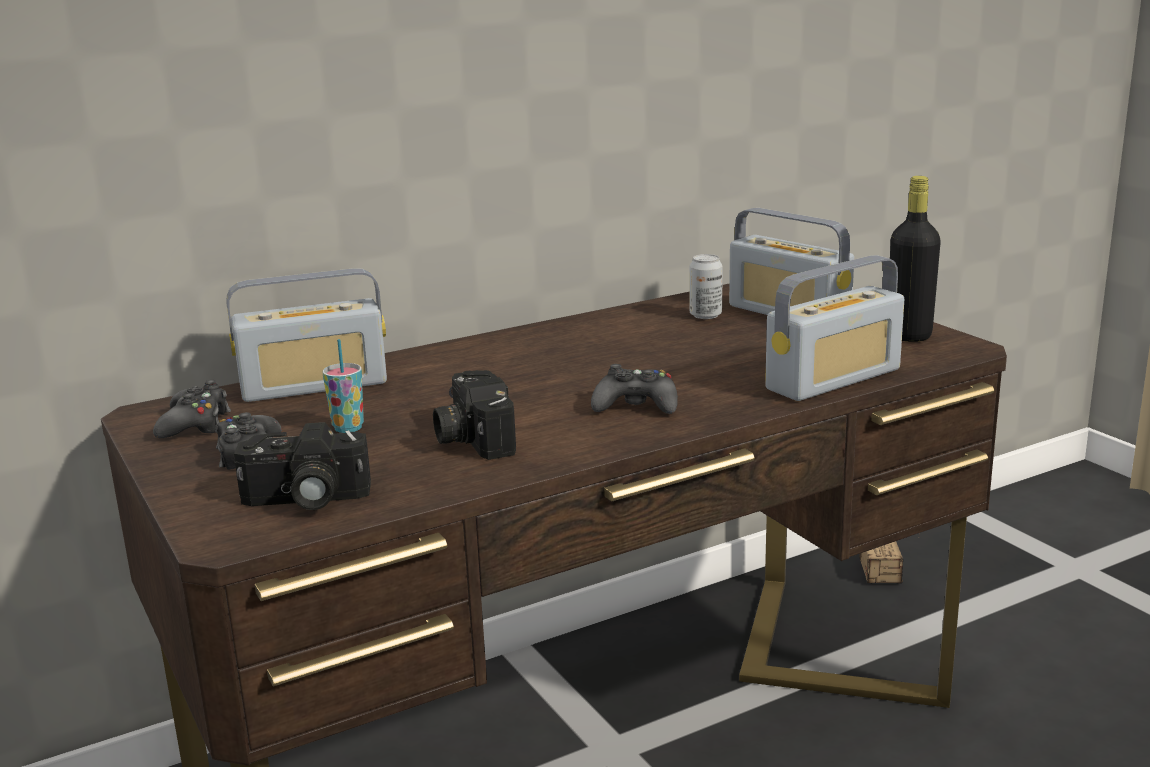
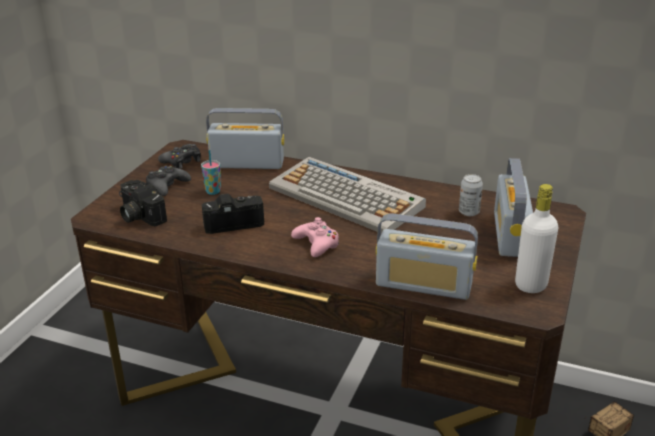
camera: 50 degrees right, 10 degrees up
(314, 386) = (247, 164): radio -> radio turned 150 degrees clockwise
(471, 438) = (233, 222): camera -> camera turned 45 degrees clockwise
(546, 358) = (347, 197): none -> keyboard
(636, 405) = (316, 244): black game controller -> pink game controller
(909, 335) = (531, 285): black bottle -> white bottle

